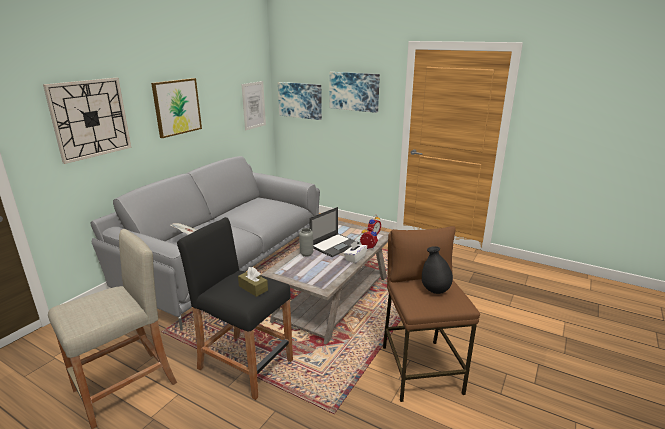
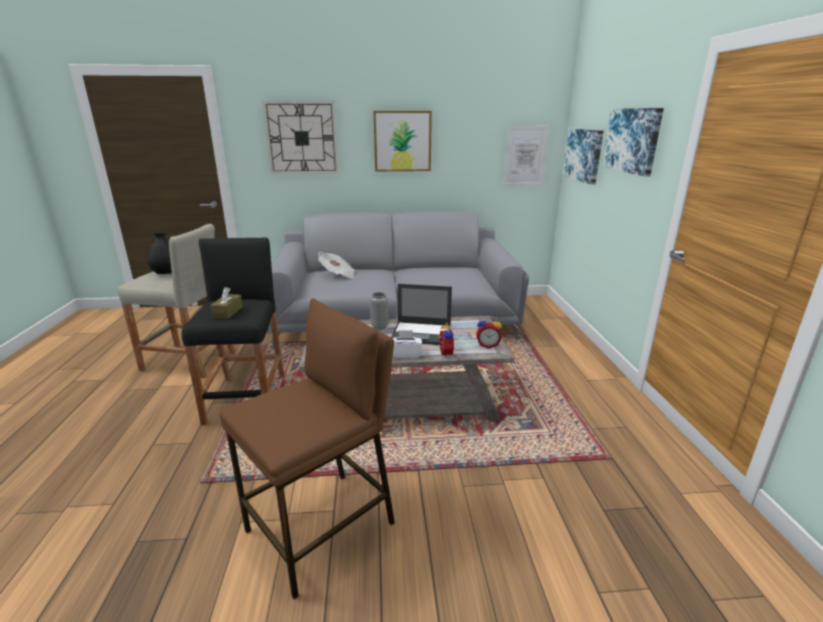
camera: 55 degrees right, 0 degrees up
(435, 291) = (300, 410): black vase -> black vase (165, 273)

